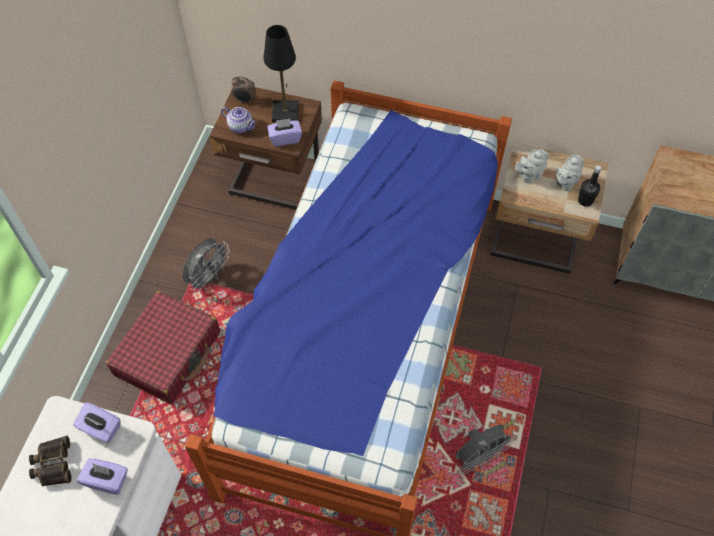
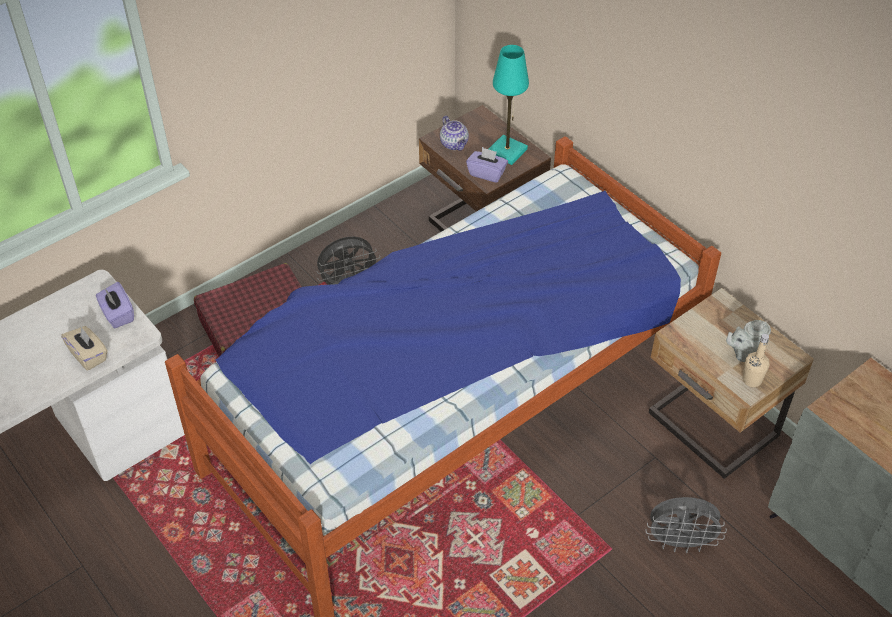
camera: 35 degrees right, 10 degrees down
(52, 464) = (60, 319): binoculars -> none
(107, 480) = (88, 355): purple tissue box -> beige tissue box
(245, 101) = (477, 124): alarm clock -> none
(285, 112) = (507, 151): black table lamp -> turquoise table lamp
(479, 457) = (472, 591): grey fan -> grey fan (680, 542)
(528, 175) = (709, 325): grey teapot -> none
(585, 201) = (752, 380): black bottle -> beige bottle

